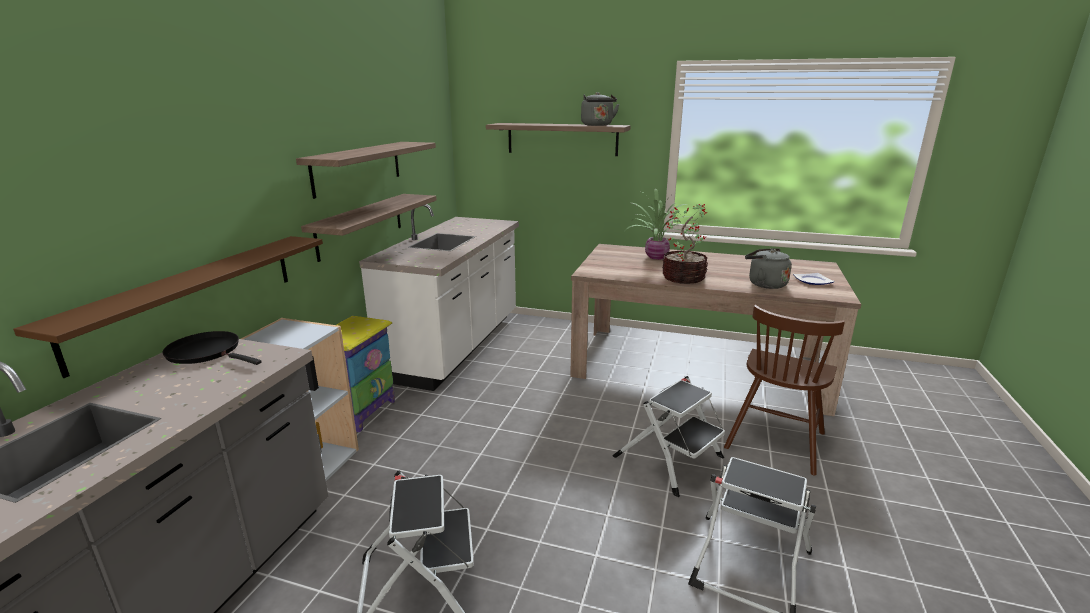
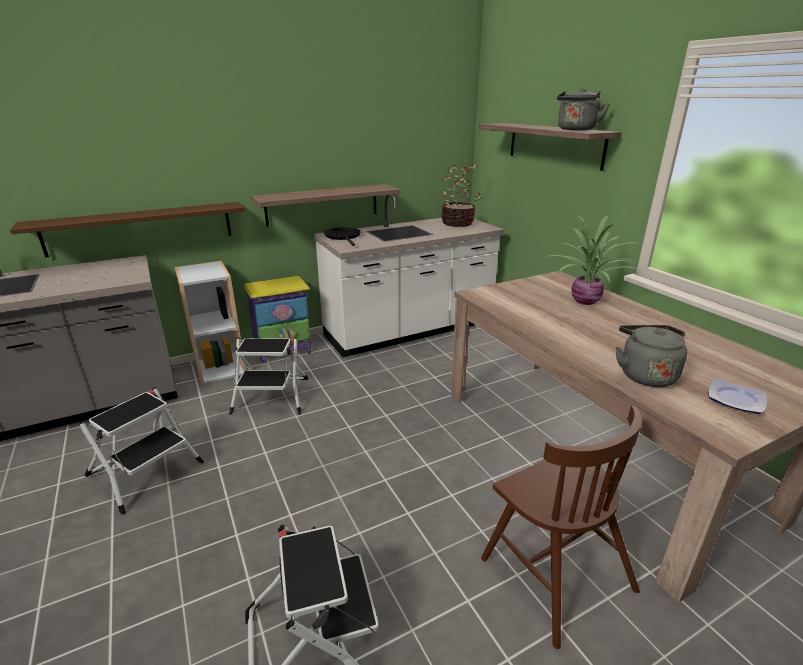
camera: 45 degrees right, 5 degrees up
(207, 352) = (120, 266): black frying pan -> black frying pan (343, 237)
(358, 167) = (324, 155): shelf -> none
(668, 459) = (407, 509): step ladder -> step ladder (272, 396)
(684, 277) = (560, 331): potted plant -> potted plant (458, 223)
(776, 437) = (551, 567): brown chair -> brown chair turned 105 degrees counterclockwise

